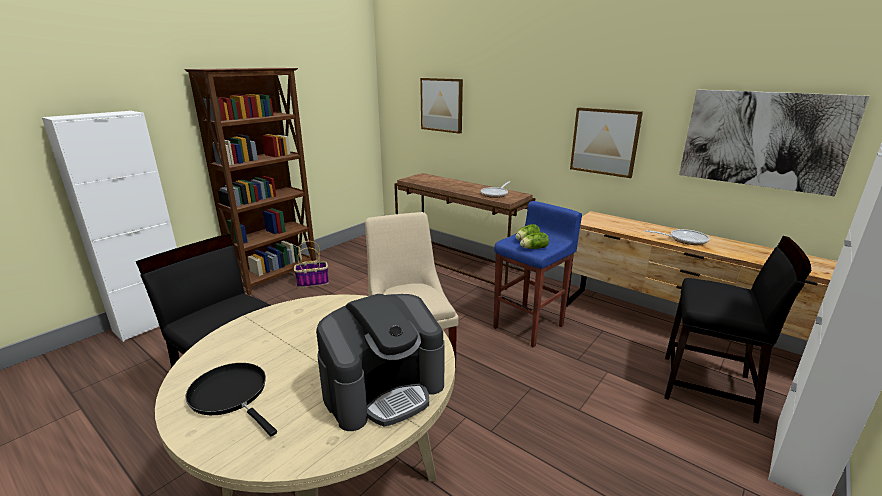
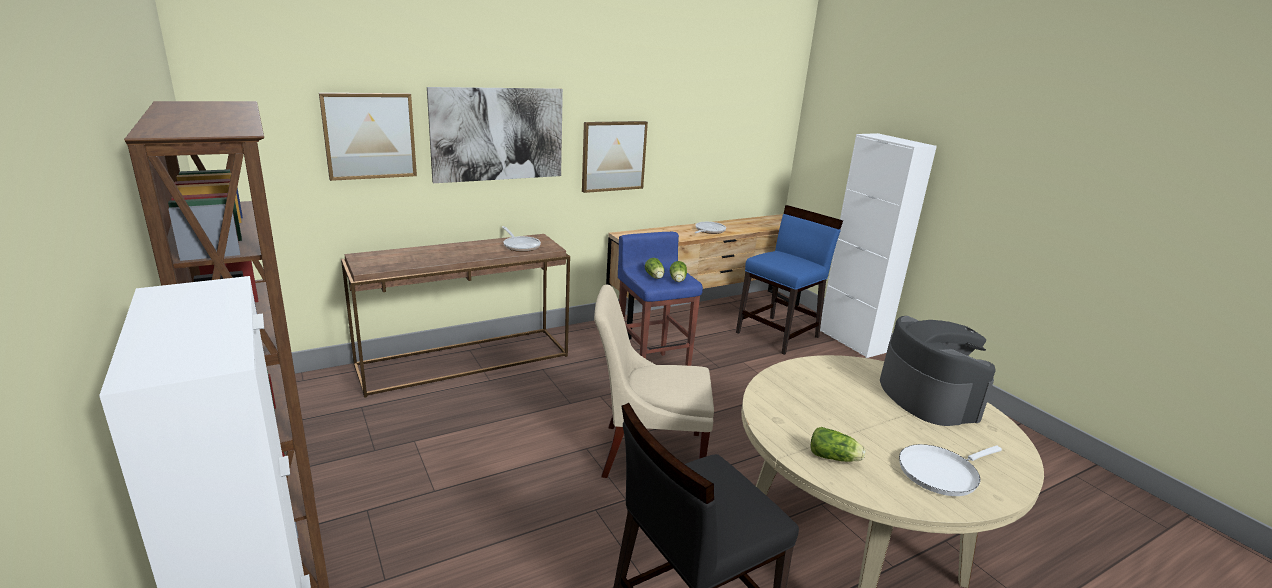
camera: 70 degrees left, 0 degrees up
(231, 395) = (941, 472): black frying pan -> white frying pan
(247, 338) = (835, 458): none -> lettuce
(313, 282) = (372, 505): basket -> none
(708, 388) = (778, 335): black chair -> blue chair
(762, 140) = (727, 136): picture -> picture (498, 134)

